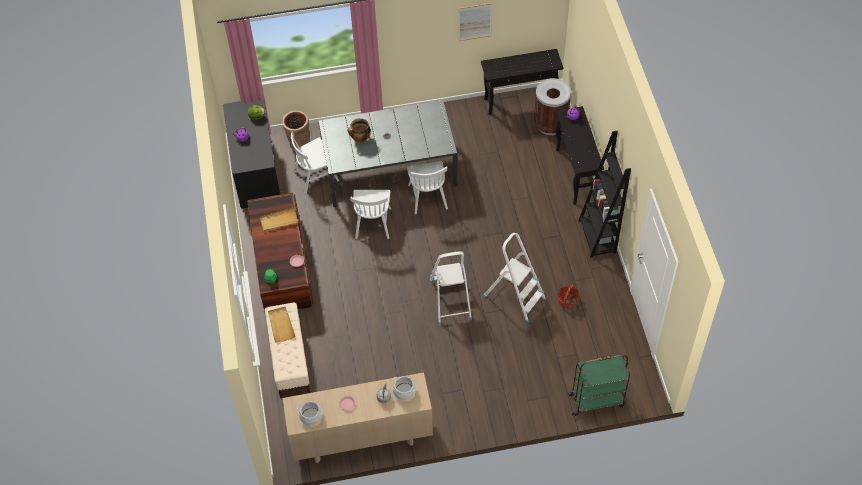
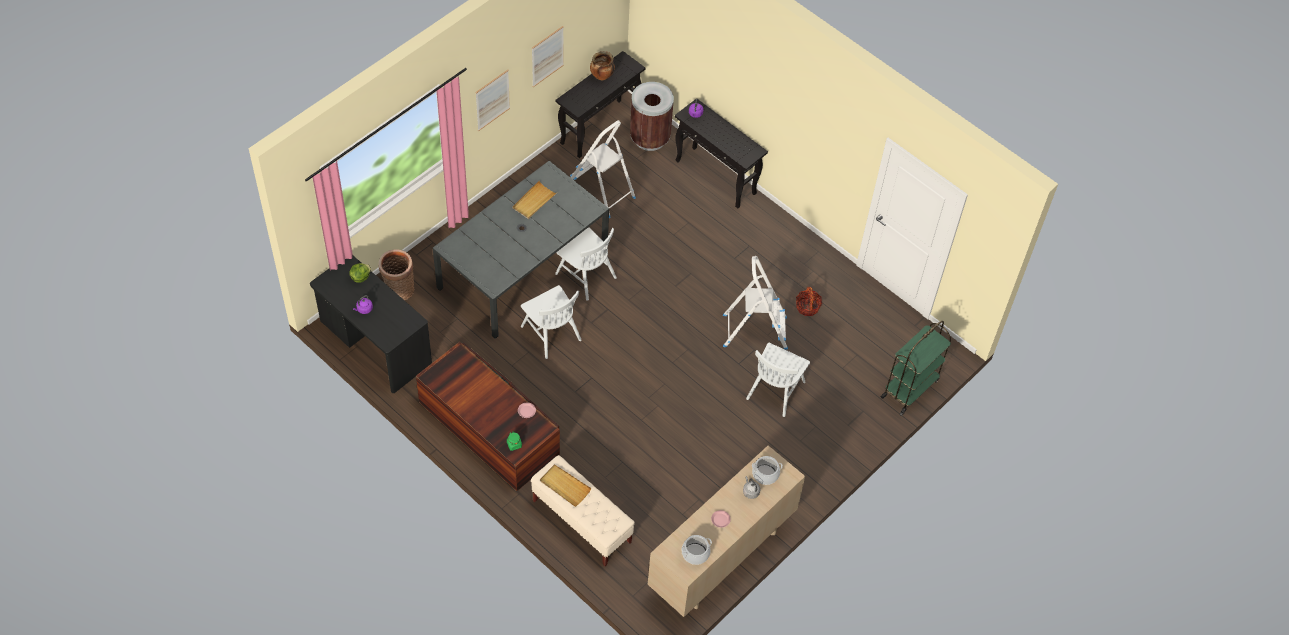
camera: 40 degrees left, 0 degrees up
(279, 220) = (470, 379): beige tray -> beige tray (534, 201)
(315, 175) = (447, 315): white chair -> white chair (775, 390)
(360, 139) = (496, 245): cooking pot -> cooking pot (602, 76)
(414, 35) = (492, 100): none -> picture
(450, 298) = (693, 367): white step ladder -> white step ladder (600, 190)
(597, 236) = (785, 228): black bookcase -> none

